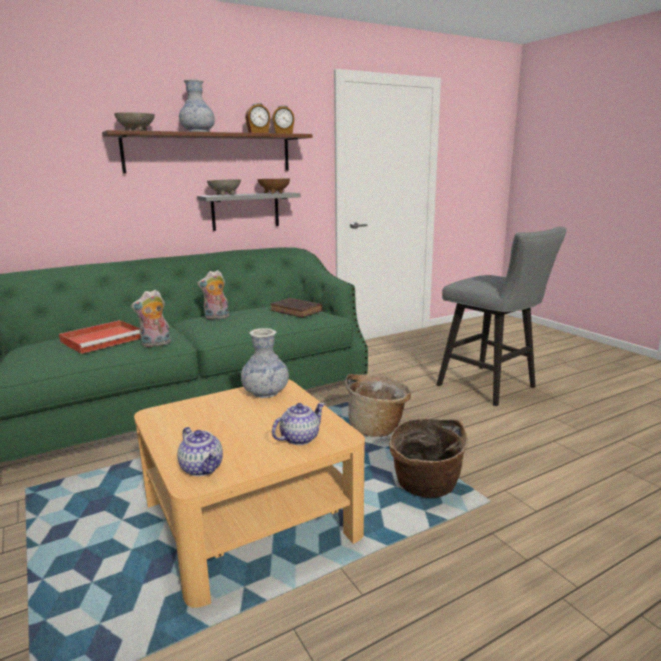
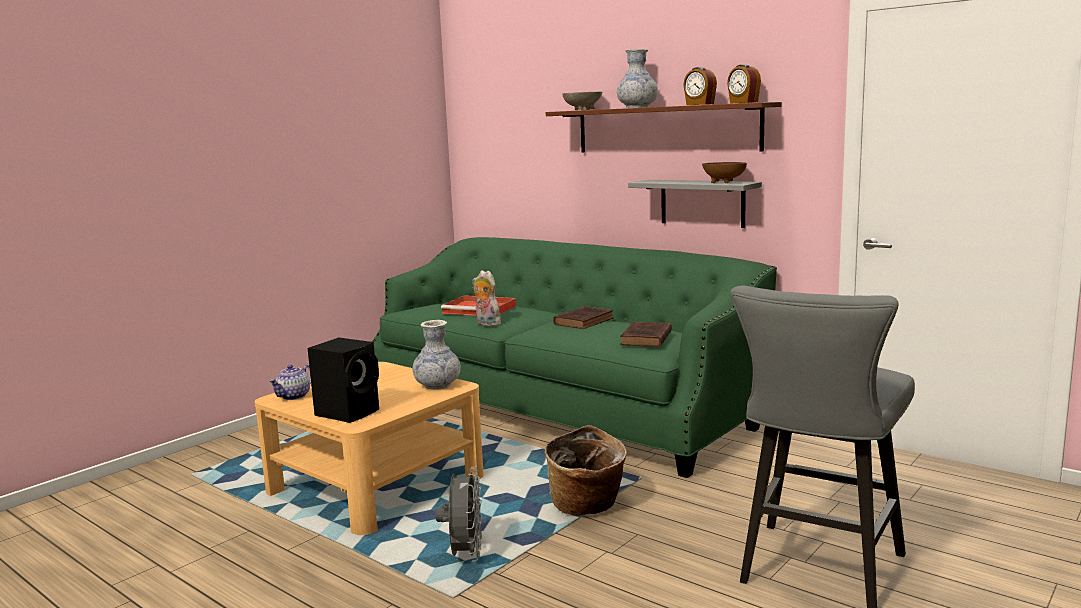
camera: 70 degrees right, 5 degrees down
(216, 317) = (585, 321): plush toy -> brown book
(225, 195) = (663, 181): grey bowl -> none
(299, 438) = (349, 412): teapot -> black speaker
(425, 487) = (465, 555): basket -> grey fan

